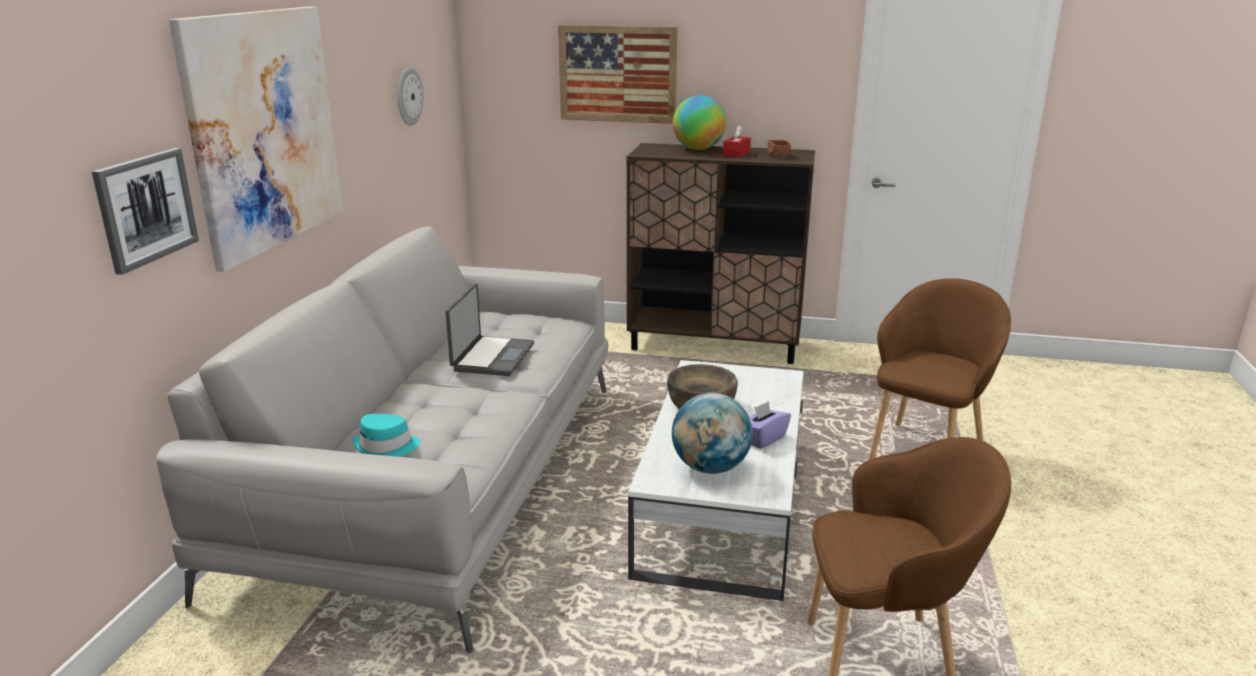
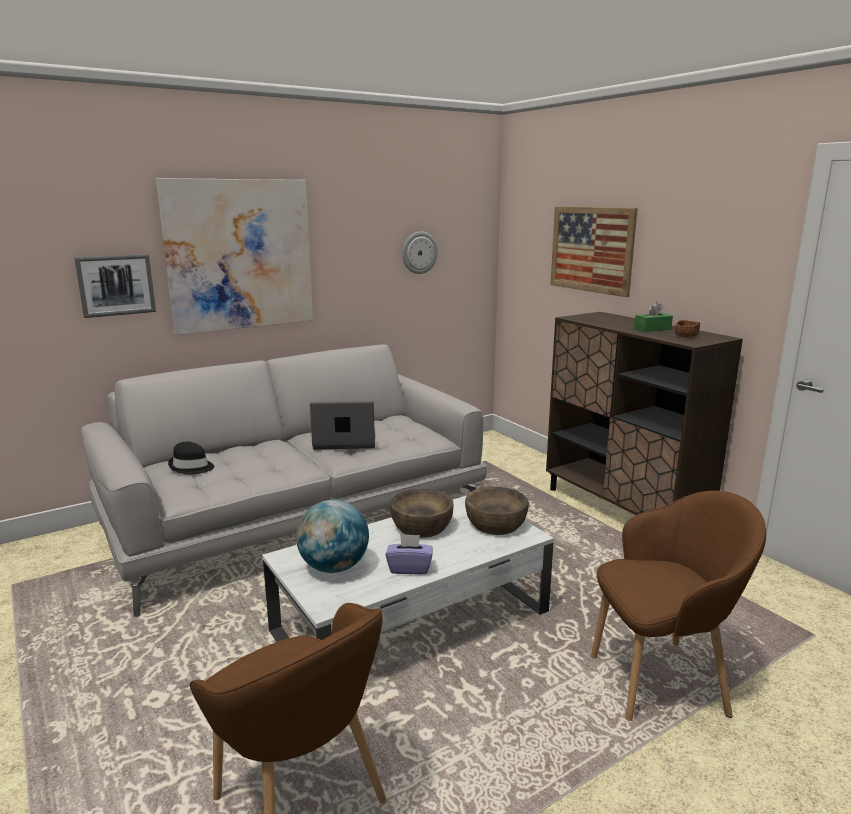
camera: 45 degrees right, 5 degrees down
(386, 447) = (191, 467): turquoise hat -> black hat
(491, 357) = (344, 442): laptop -> laptop turned 150 degrees counterclockwise
(698, 149) = (630, 321): globe -> none
(736, 153) = (652, 329): red tissue box -> green tissue box
(747, 378) = (495, 524): none -> brown bowl

